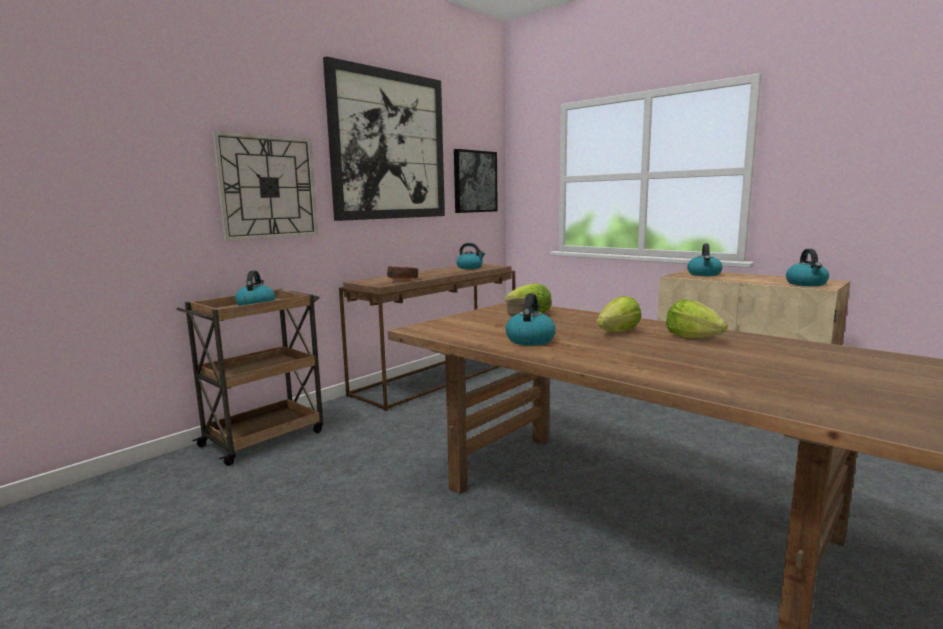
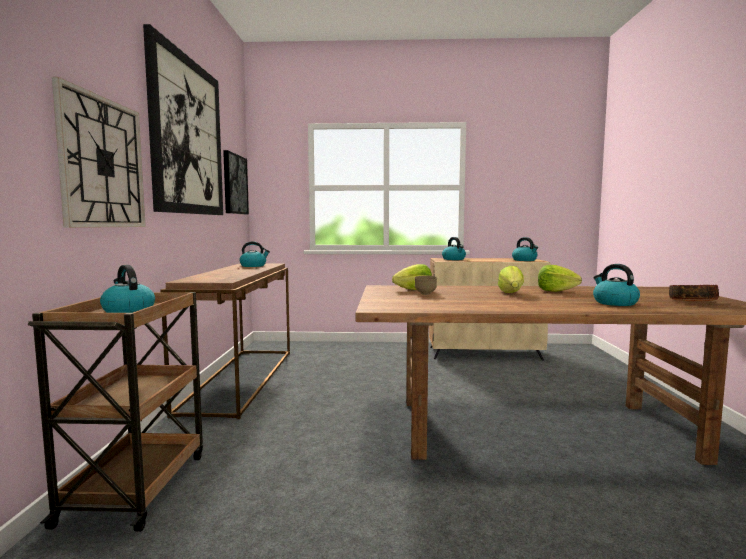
camera: 40 degrees left, 5 degrees down
(403, 279) = (229, 276): bowl -> bowl (693, 301)
(530, 340) = (485, 303): kettle -> kettle (614, 303)

